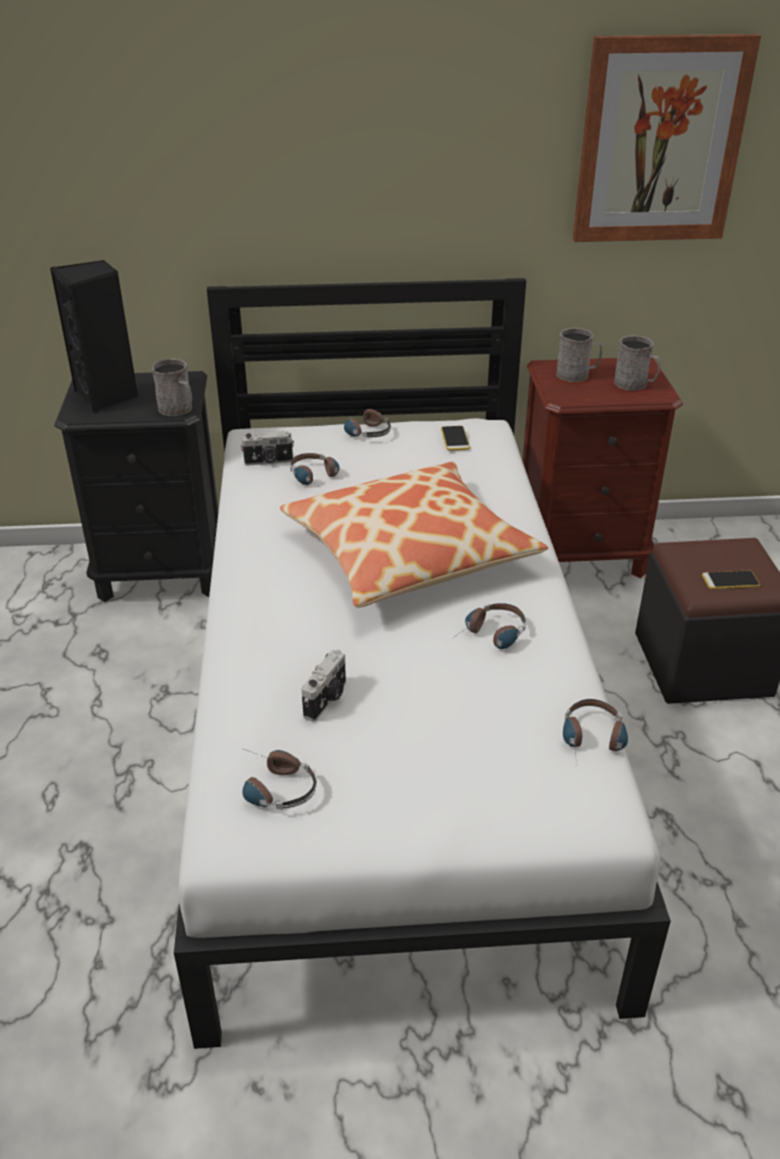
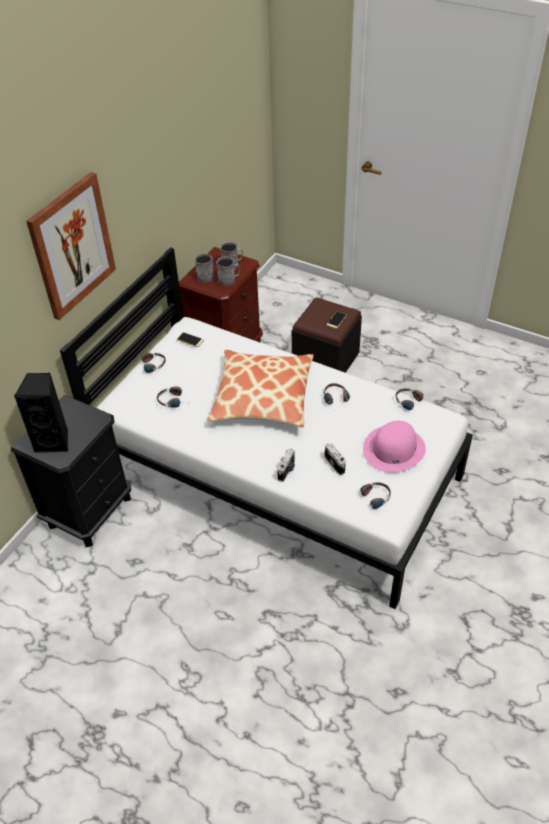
camera: 55 degrees left, 10 degrees up
(178, 410) = (99, 419): grey mug -> grey mug (229, 280)
(268, 462) = (143, 411): camera -> camera (287, 470)
(436, 765) = (394, 449): none -> pink hat
(659, 141) = (193, 153): picture -> picture (72, 246)

